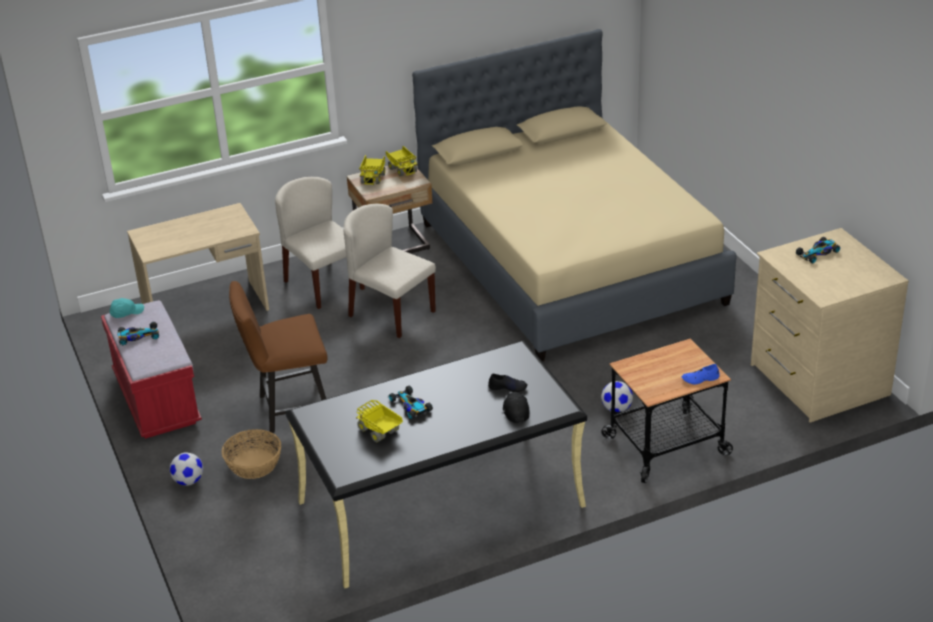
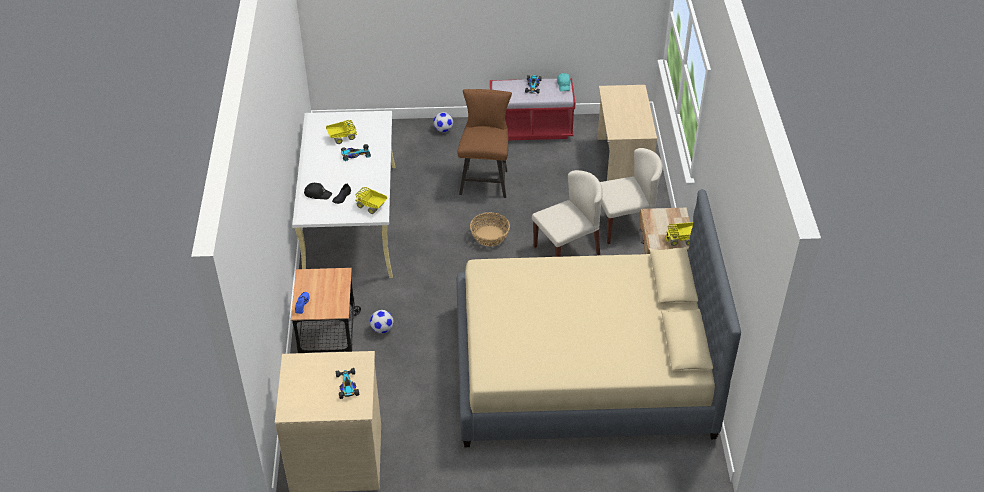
camera: 110 degrees right, 10 degrees up
(253, 464) = (441, 156): basket -> basket (490, 235)
(373, 177) = (675, 220): toy truck -> toy truck (371, 206)
(440, 504) = (350, 220): black desk -> white desk

